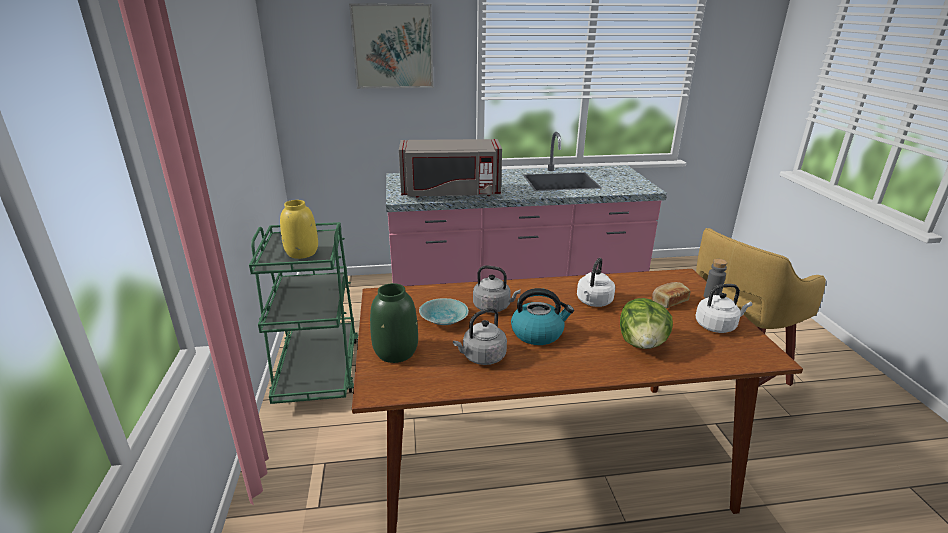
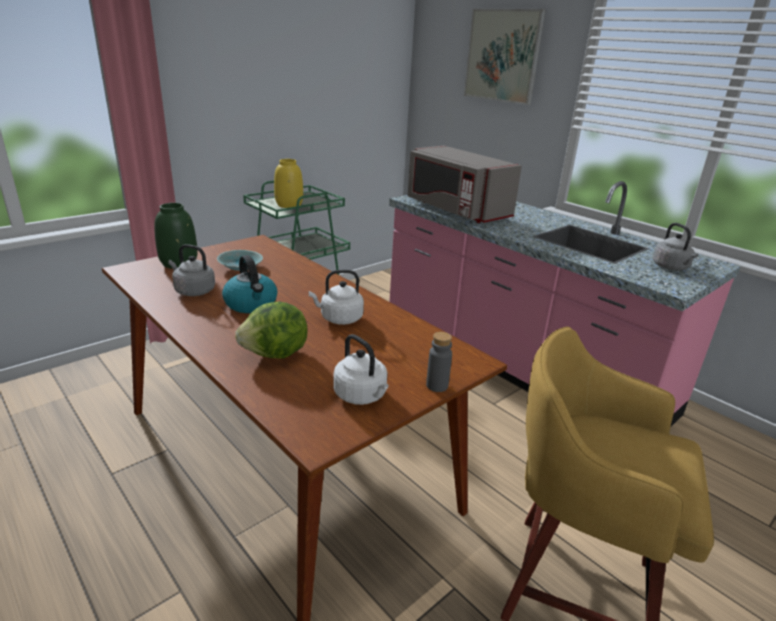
camera: 55 degrees right, 0 degrees up
(493, 307) = (280, 279): grey kettle -> grey kettle (671, 267)
(668, 301) = (389, 358): bread -> none

